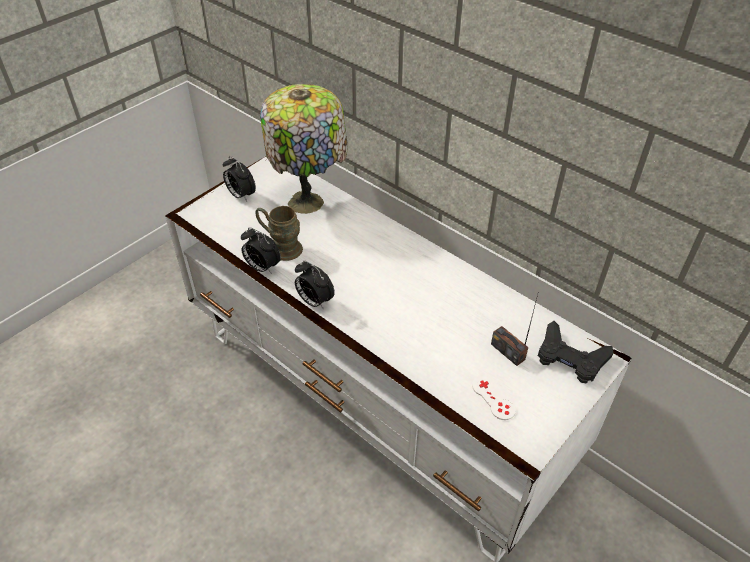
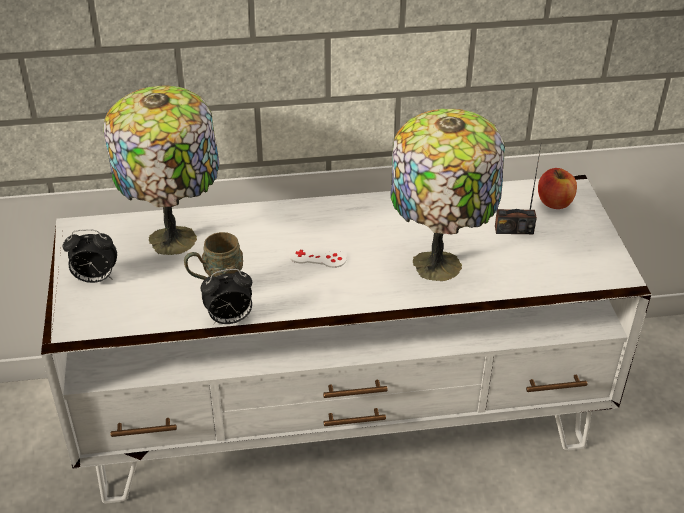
camera: 50 degrees left, 5 degrees down
(314, 301) = (322, 308): alarm clock -> none
(423, 332) = (440, 262): none -> table lamp
(493, 397) = (553, 266): white game controller -> white game controller (317, 257)
(570, 358) = (554, 202): black game controller -> apple

